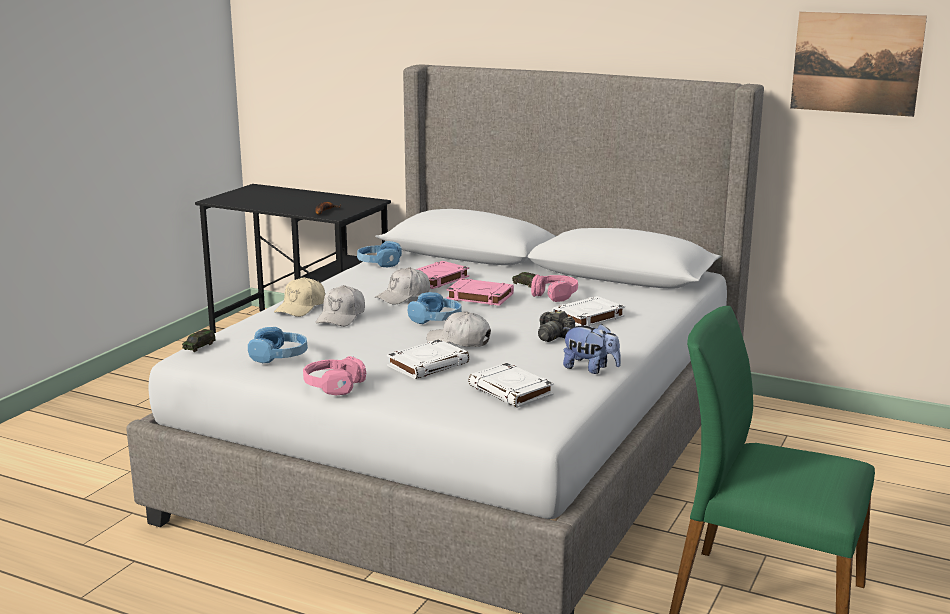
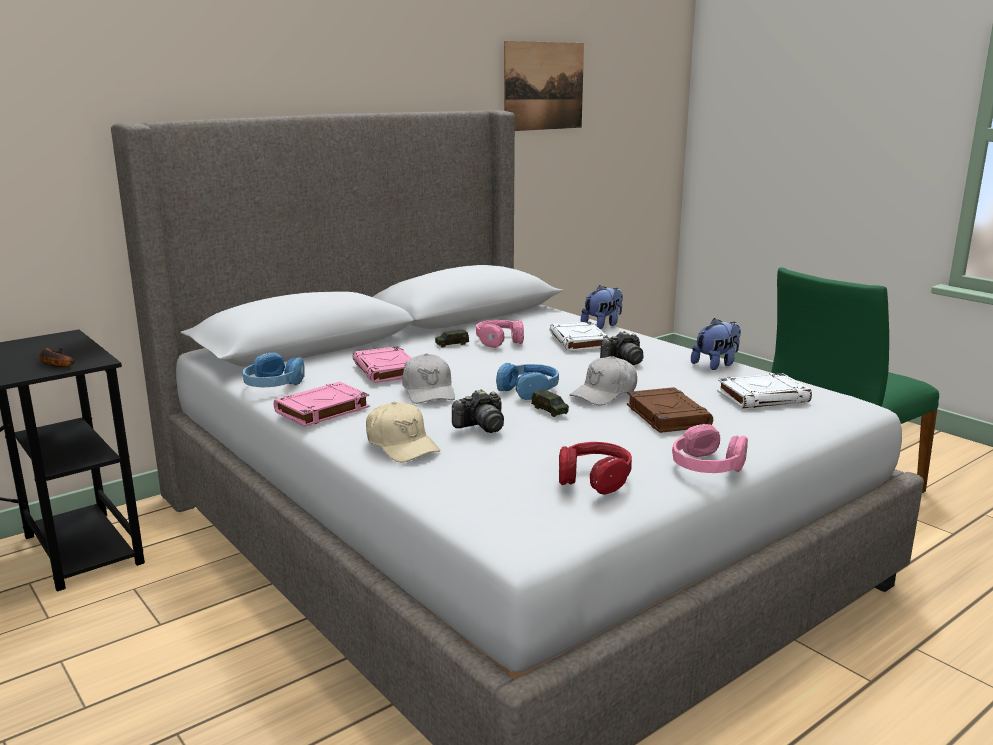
camera: 65 degrees left, 0 degrees up
(199, 346) = (499, 527): toy car -> toy car (549, 410)
(279, 356) = (594, 478): blue headphones -> red headphones
(341, 317) = (481, 426): white cap -> camera
(428, 364) = (666, 415): white book -> brown book
(479, 296) = (473, 364): pink book -> pink book (322, 410)
(658, 318) = (602, 325): none -> plush toy

